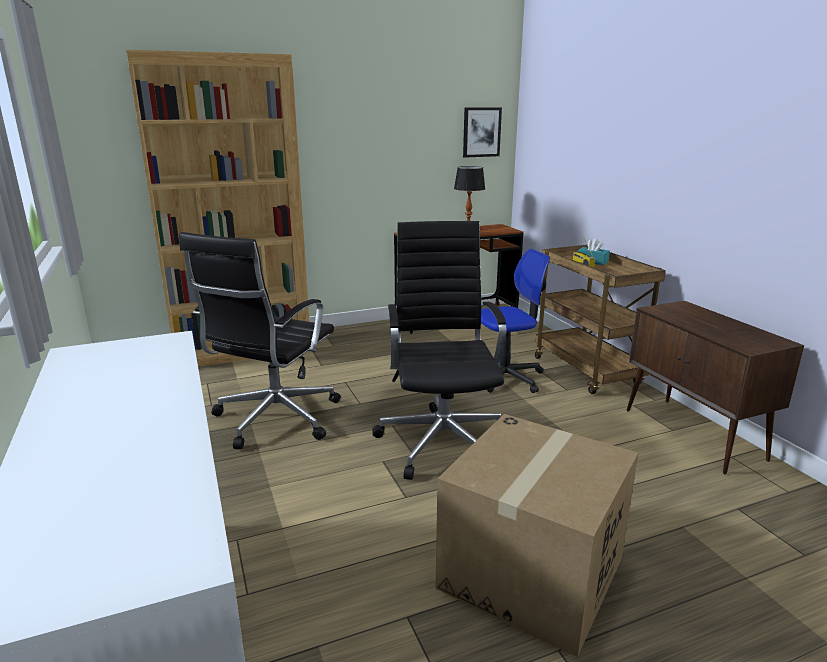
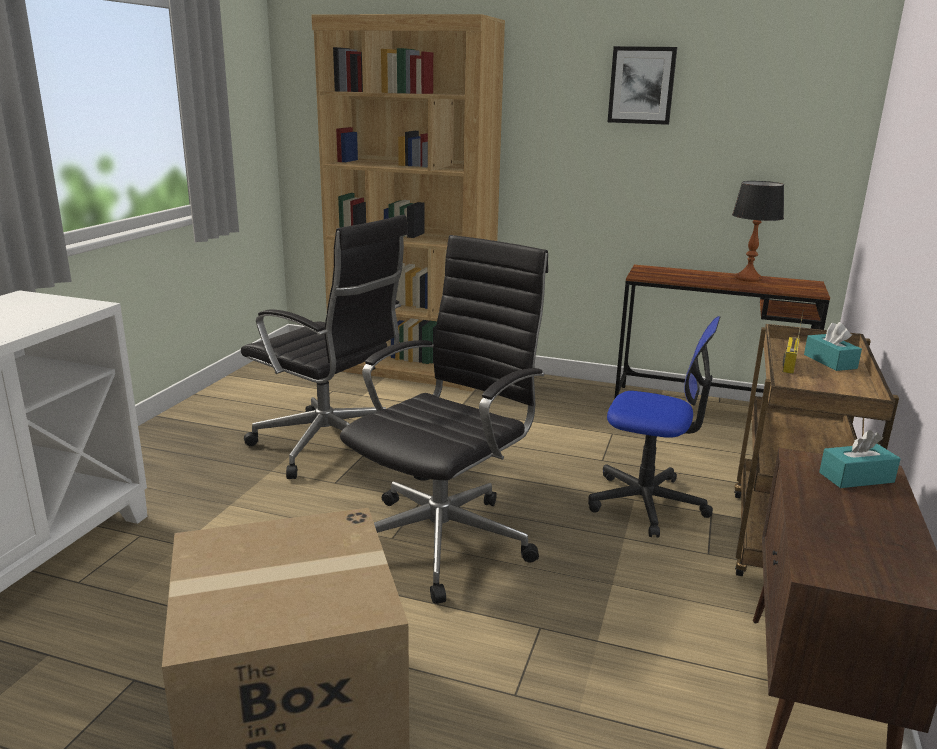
camera: 40 degrees right, 0 degrees up
(274, 419) = (330, 446): black office chair -> black office chair turned 120 degrees counterclockwise
(481, 132) = (804, 130): picture -> picture (641, 85)
(683, 310) = (856, 477): none -> turquoise tissue box

